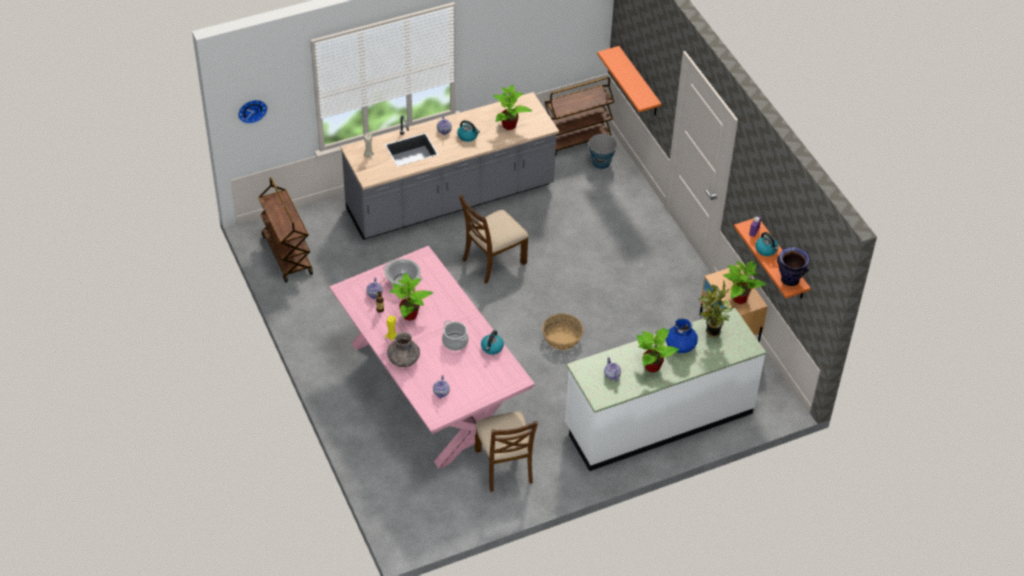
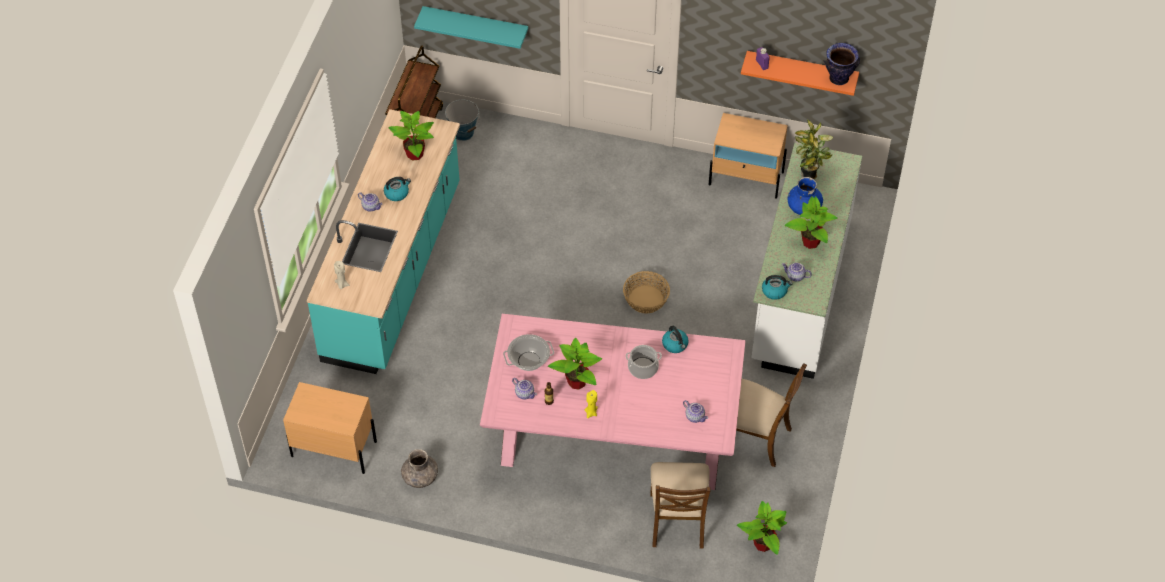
camera: 50 degrees left, 5 degrees up
(251, 110) = (237, 329): wall clock -> none
(286, 254) = (333, 448): brown cart -> beige nightstand
(403, 359) = (628, 421): grey vase -> grey vase (420, 477)
(450, 199) = (394, 272): grey counter -> turquoise counter
(493, 261) = (504, 290): brown chair -> brown chair (677, 520)
(639, 82) = (475, 25): orange shelf -> turquoise shelf
(739, 298) = (762, 138): potted plant -> potted plant (762, 544)
(766, 250) = (790, 70): kettle -> kettle (775, 291)

